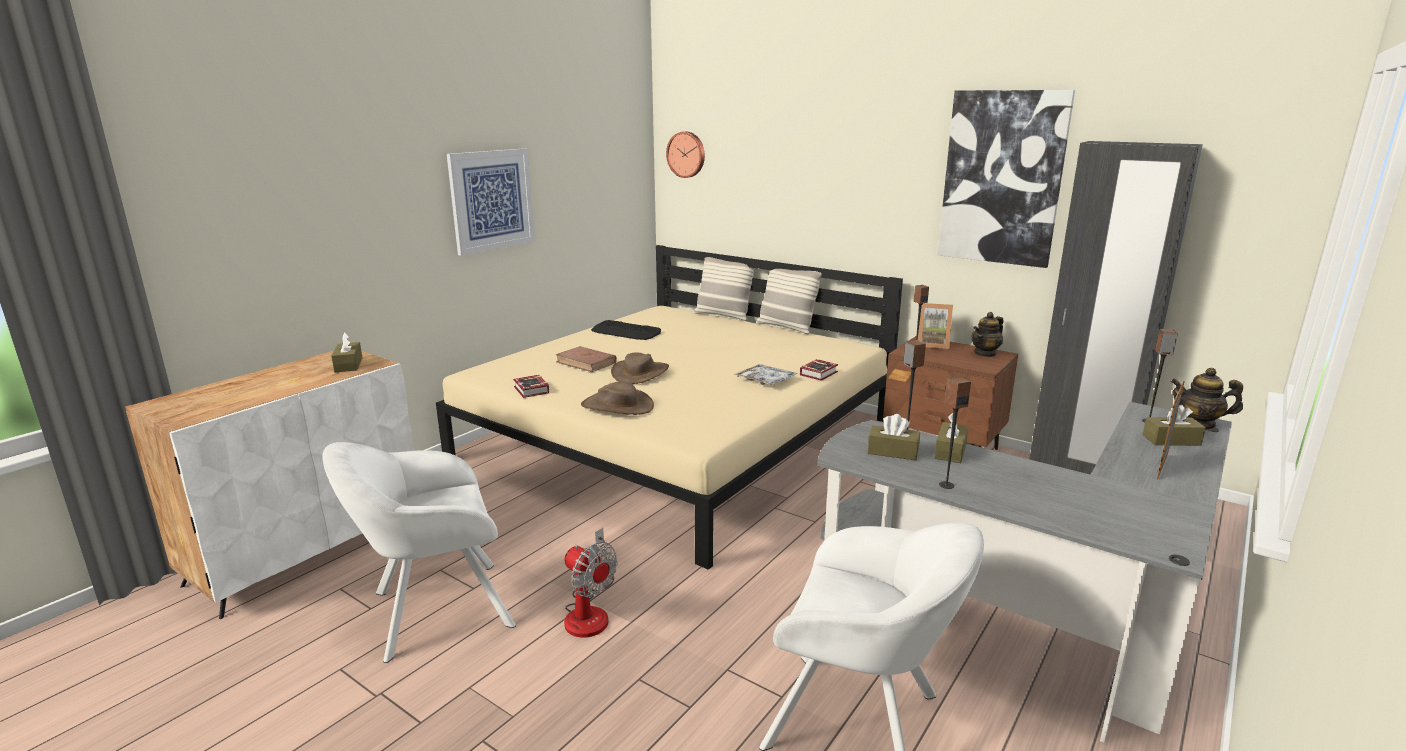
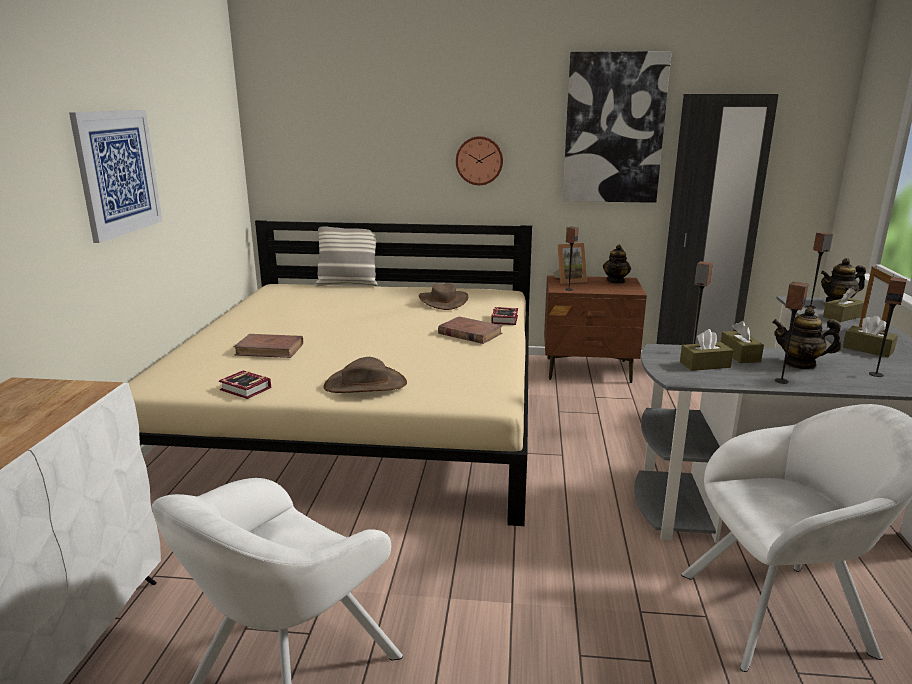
camera: 30 degrees left, 0 degrees up
(348, 365) = (52, 398): brown tissue box -> brown tissue box (868, 349)
(590, 612) = (462, 608): fan -> none
(626, 331) = (270, 313): keyboard -> none
(640, 373) = (343, 349): brown hat -> brown hat (443, 301)
(686, 154) = (284, 121): wall clock -> wall clock (479, 160)
(765, 380) = (469, 333): tray -> brown book
(786, 327) = (420, 286): pillow -> none
(1004, 475) = (800, 364): none -> teapot
(1077, 506) = (876, 374): none -> speaker

